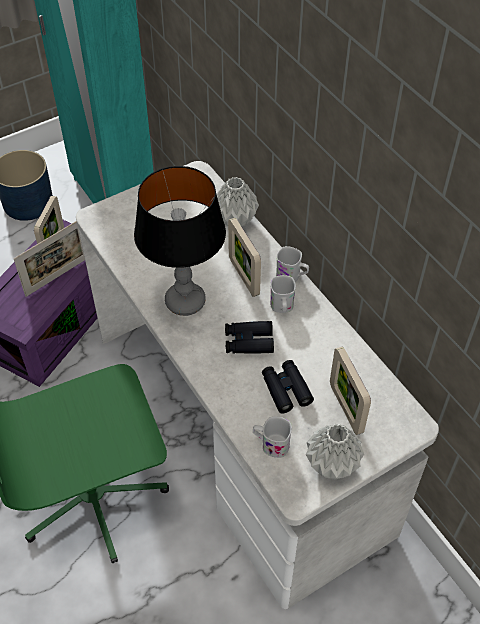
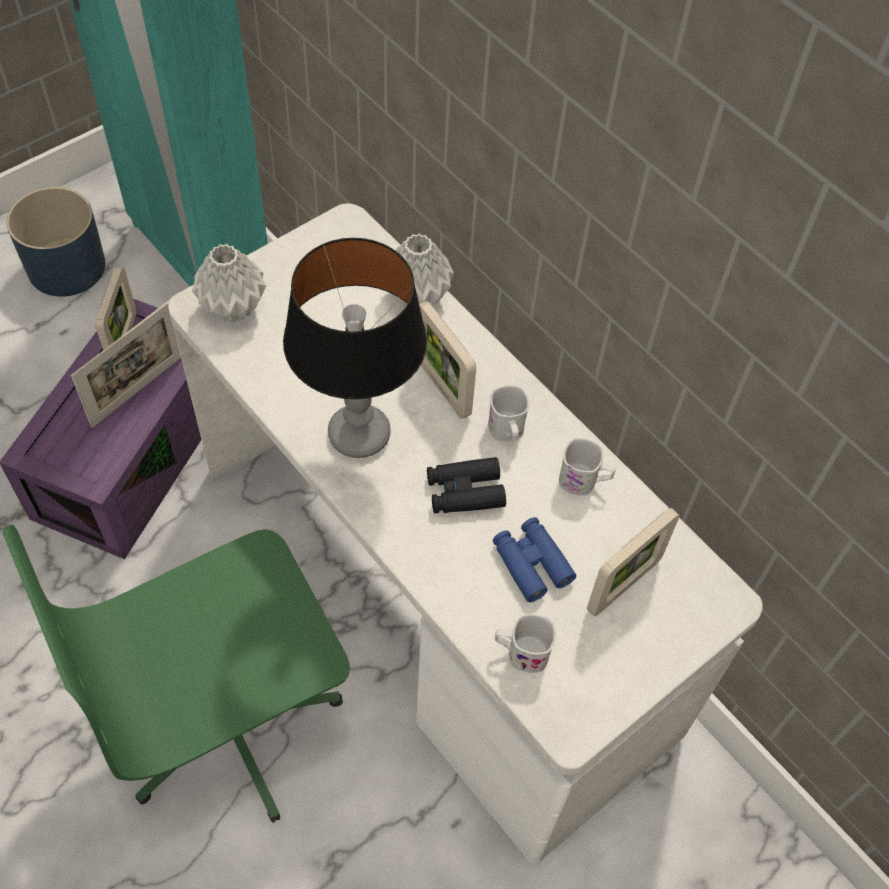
camera: 10 degrees left, 5 degrees up
(286, 389) = (531, 563): black binoculars -> blue binoculars
(292, 276) = (515, 381): white mug -> white mug (584, 481)
(331, 464) = (614, 676): grey vase -> grey vase (231, 308)
(346, 408) = (624, 585): picture frame -> picture frame turned 105 degrees counterclockwise

